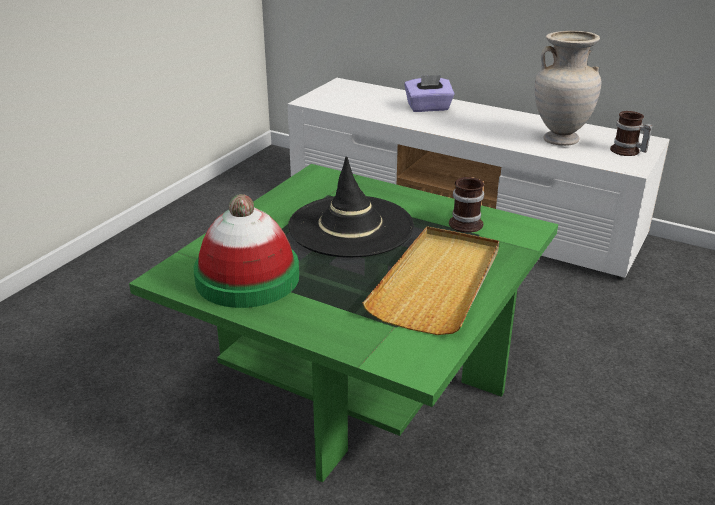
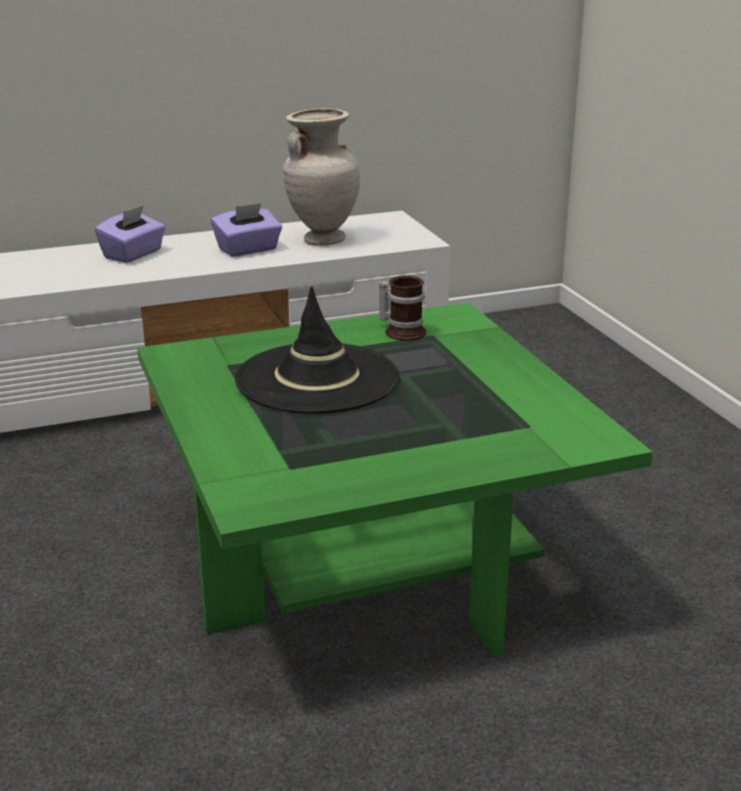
camera: 50 degrees left, 5 degrees down
(247, 278) = (329, 463): hat -> none
(438, 283) = (486, 382): beige tray -> none
(498, 129) = (248, 250): none -> purple tissue box
(627, 151) = (394, 231): mug -> none

